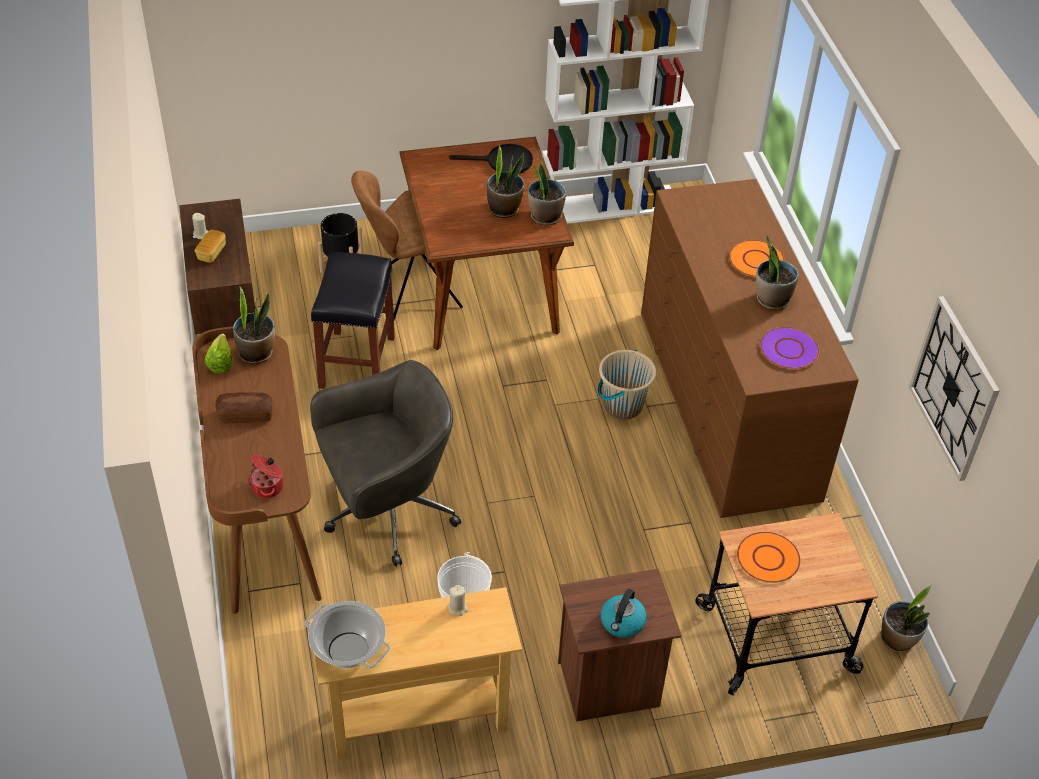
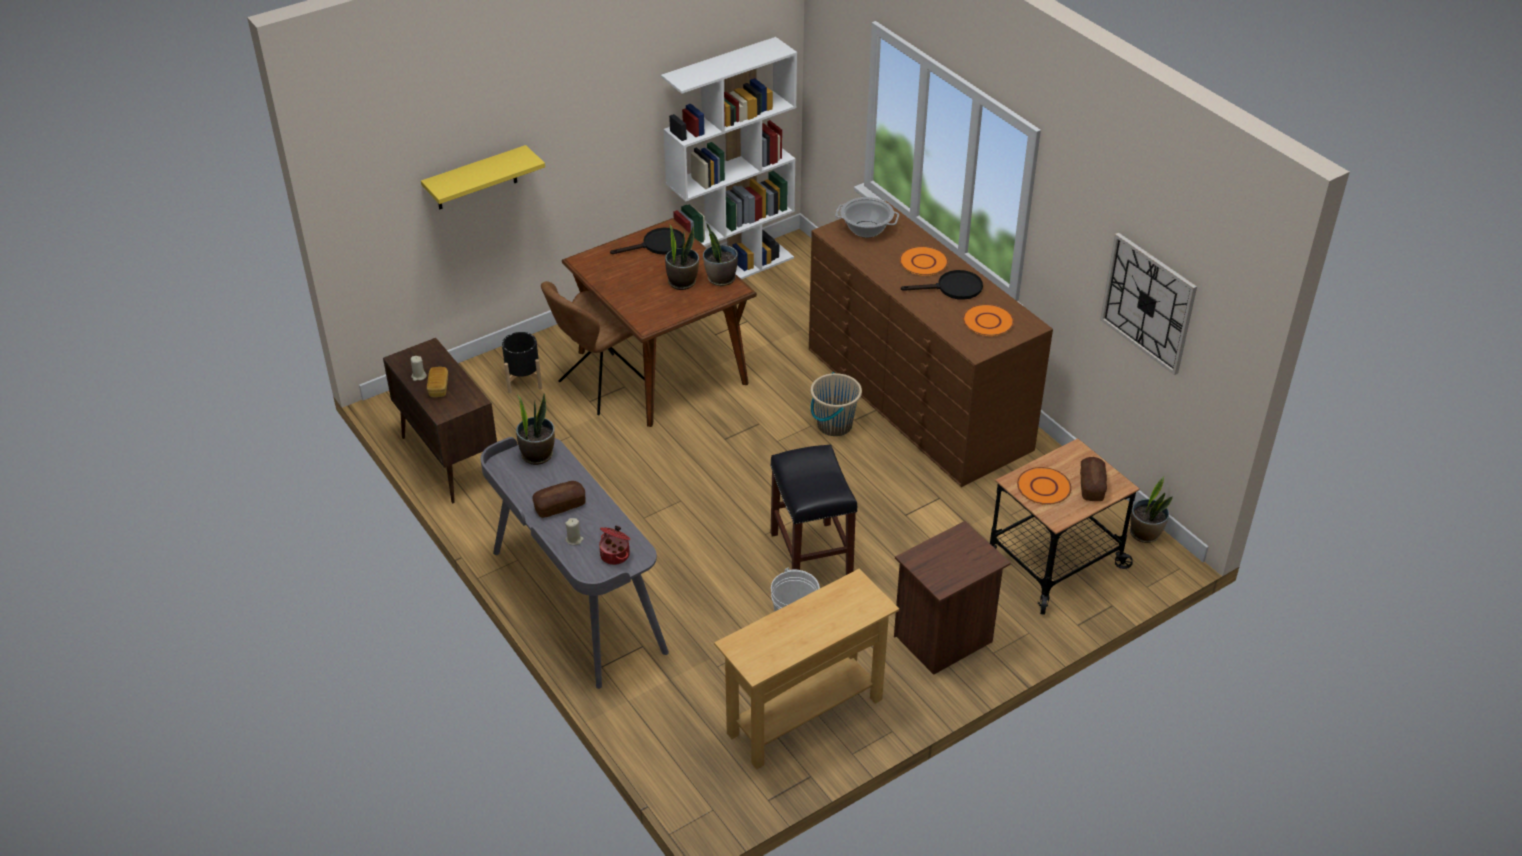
camera: 20 degrees left, 5 degrees down
(222, 360) = (511, 469): lettuce -> none
(262, 513) = (576, 602): brown desk -> grey desk
(323, 45) = (476, 178): none -> yellow shelf
(348, 650) = (761, 654): cooking pot -> cooking pot (866, 229)
(357, 363) = (587, 457): black stool -> black stool (812, 556)
(387, 512) = (684, 567): grey office chair -> none
(457, 608) = (830, 595): beige candle -> beige candle (574, 540)
(622, 623) = (960, 568): kettle -> none
(772, 299) = (953, 288): potted plant -> black frying pan
(788, 349) = (987, 322): purple plate -> orange plate
(823, 575) = (1091, 486): none -> bread

